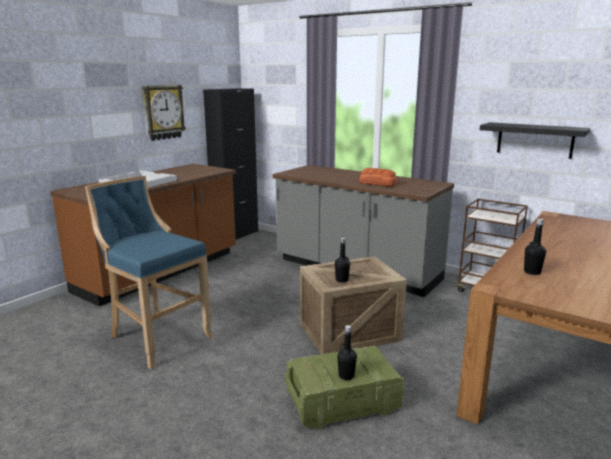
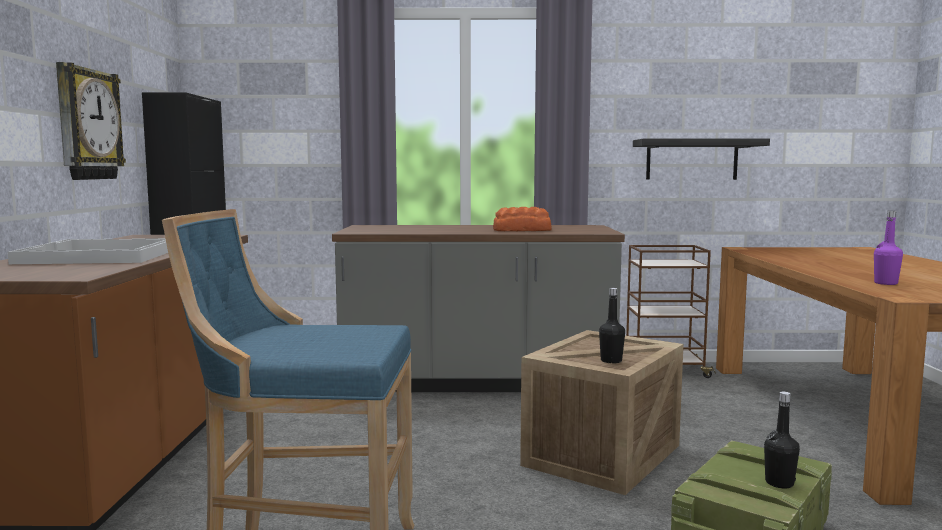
camera: 35 degrees left, 10 degrees down
(532, 272) = (885, 283): black bottle -> purple bottle

